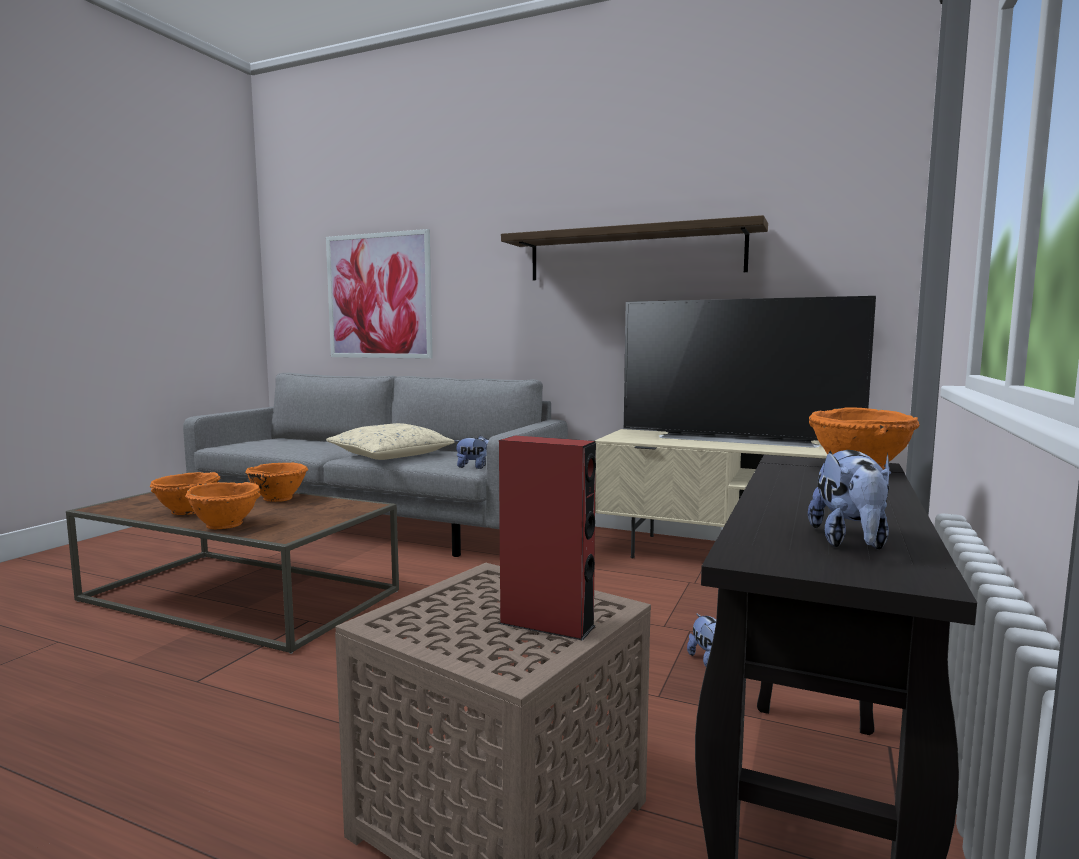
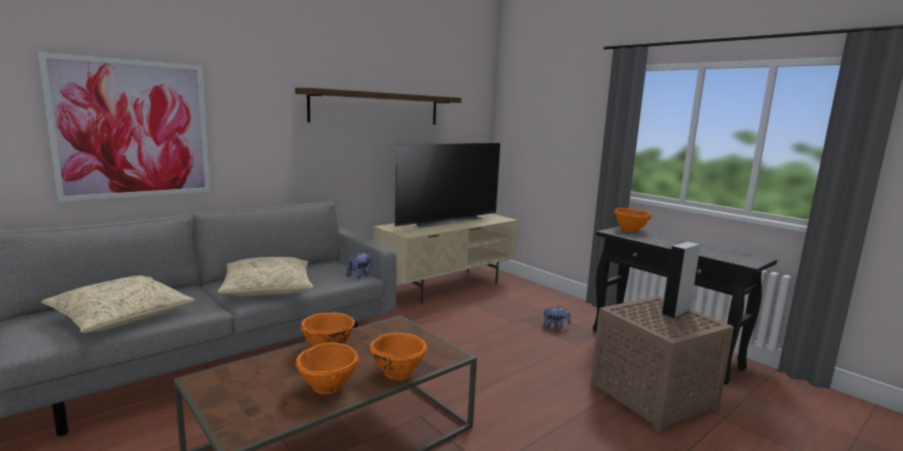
camera: 65 degrees left, 5 degrees up
(288, 446) = (122, 315): none -> beige pillow
(546, 624) = (676, 312): red speaker -> grey speaker
(850, 542) = (730, 254): plush toy -> none

